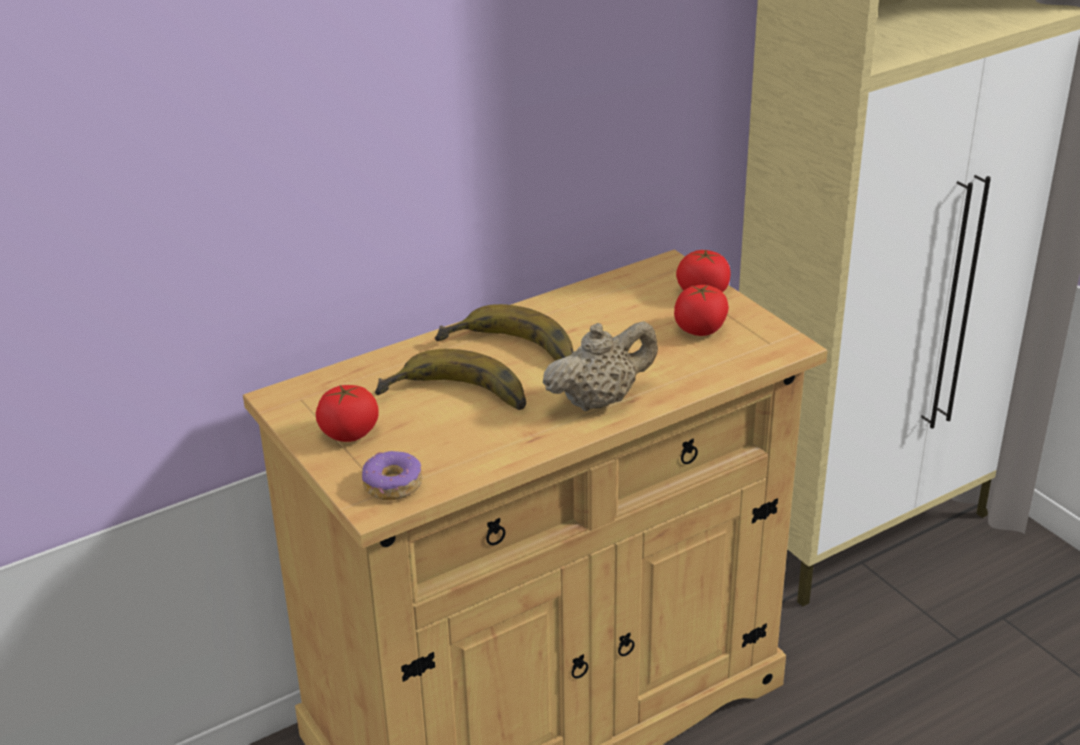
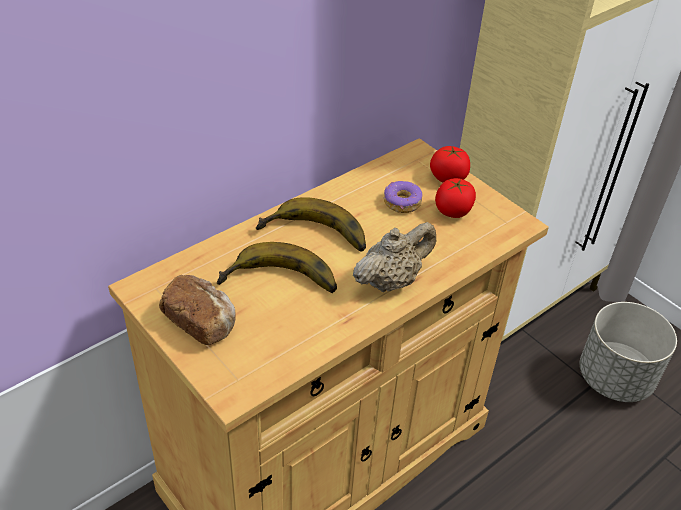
camera: 10 degrees left, 10 degrees up
(349, 433) = (201, 321): tomato -> bread
(392, 485) = (243, 372): donut -> donut (402, 203)
(996, 632) = (614, 378): none -> grey planter

